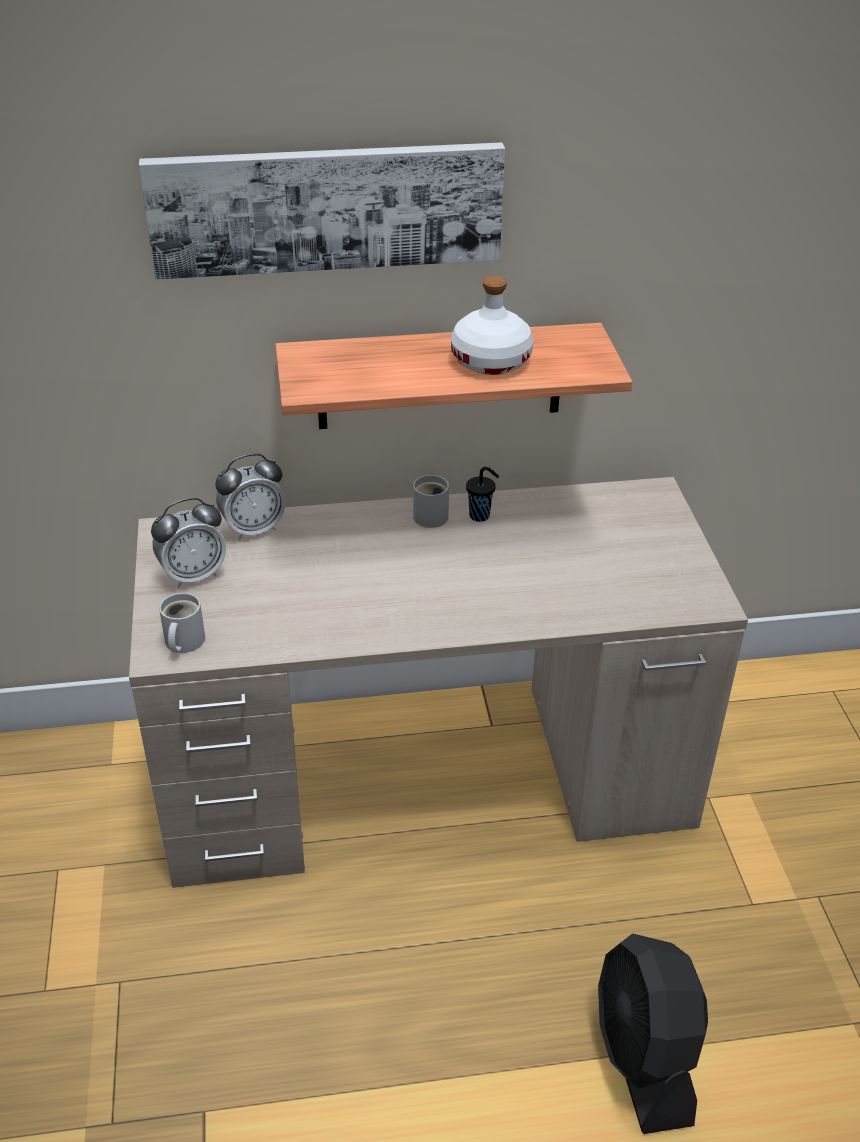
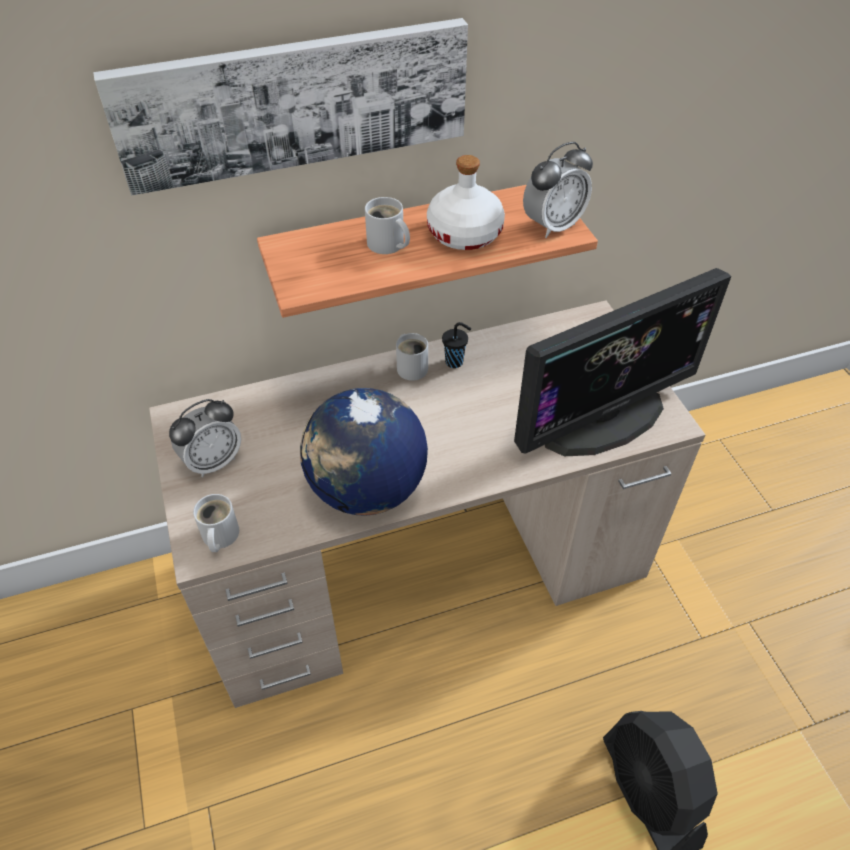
camera: 10 degrees left, 10 degrees up
(253, 529) = (257, 404): alarm clock -> alarm clock (553, 226)
(349, 621) = (367, 489): none -> globe
(406, 362) = (387, 245): none -> white mug
(633, 590) = (603, 419): none -> monitor

